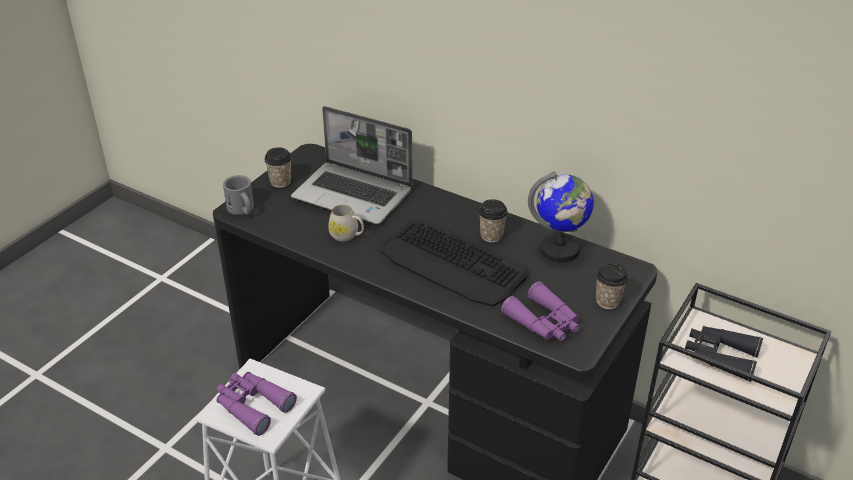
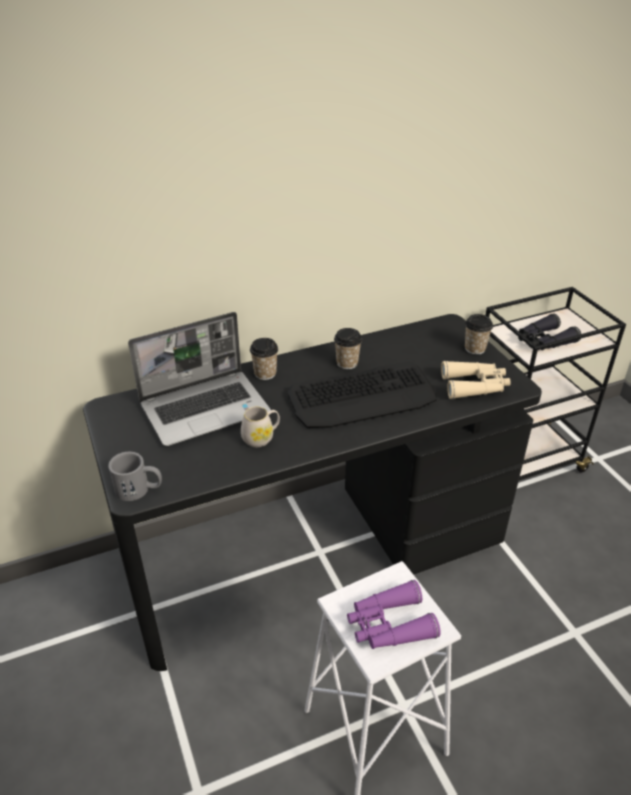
camera: 55 degrees left, 0 degrees up
(280, 182) = (126, 445): cup -> cup (265, 373)
(544, 322) = (475, 386): purple binoculars -> beige binoculars
(559, 250) = (398, 342): globe -> none

